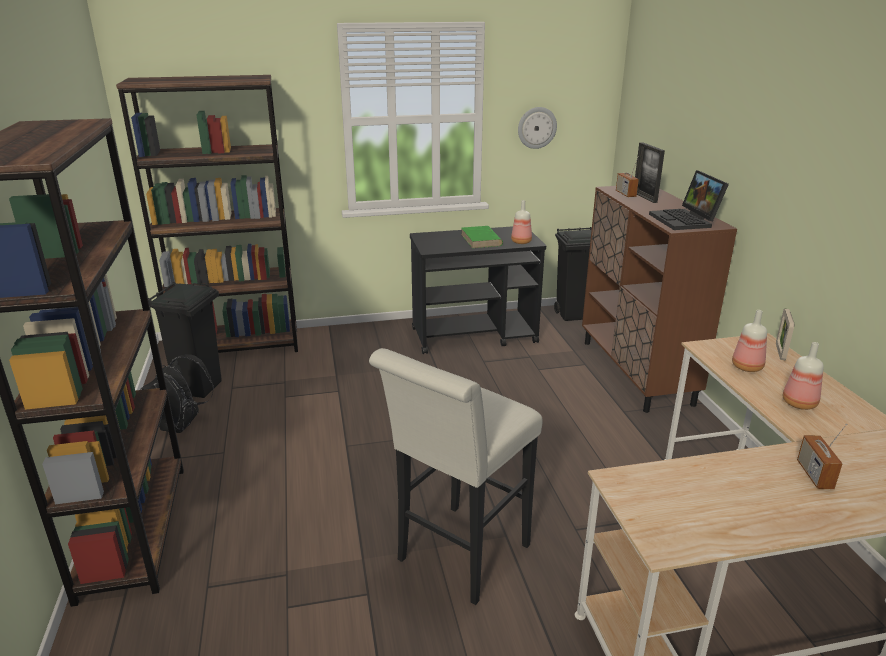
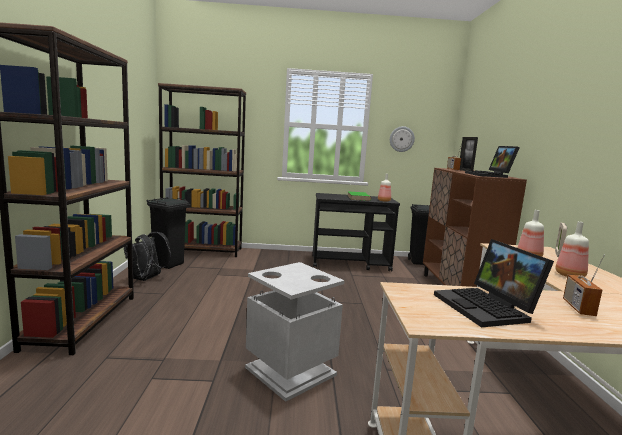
camera: 10 degrees right, 15 degrees down
(458, 558) = (289, 371): white stool -> grey trash can
(721, 499) = (488, 308): none -> laptop

